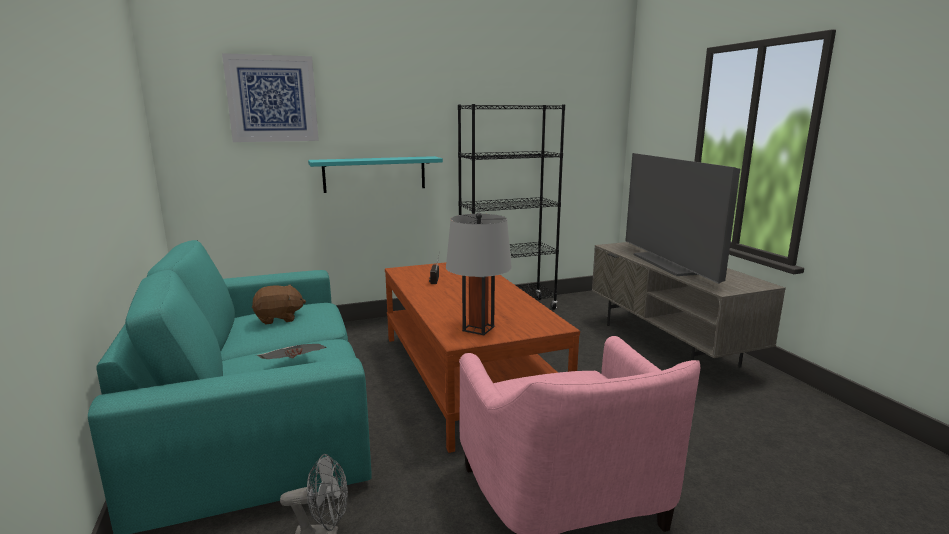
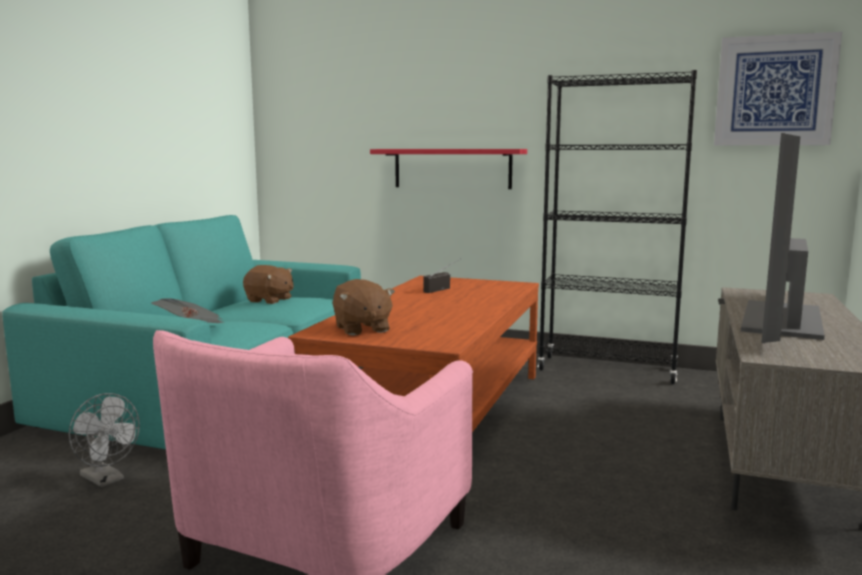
camera: 40 degrees right, 5 degrees down
(272, 99) = (353, 83): picture -> picture (775, 91)
(374, 174) = (452, 168): turquoise shelf -> red shelf
(478, 328) = (361, 329): grey table lamp -> brown plush toy

